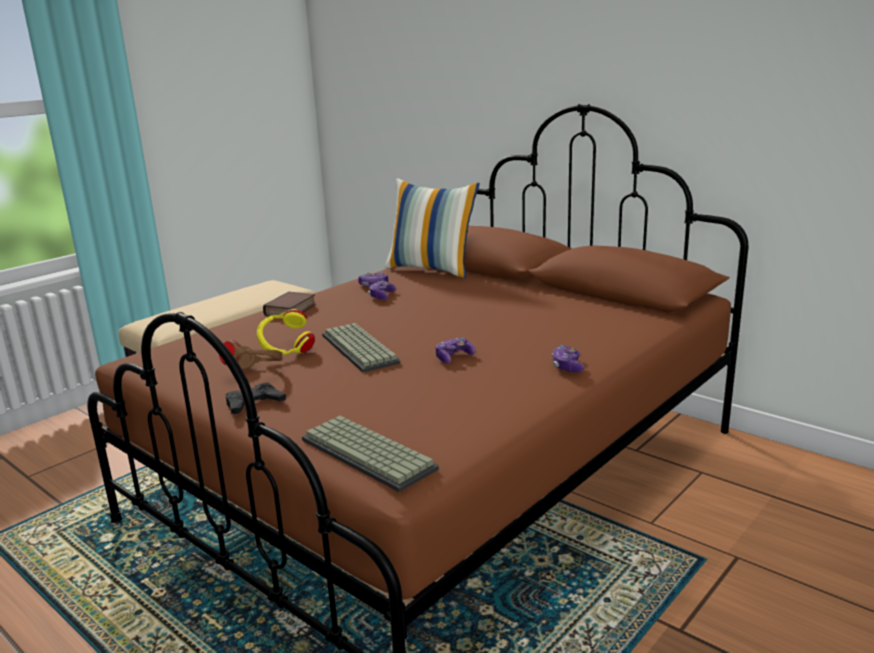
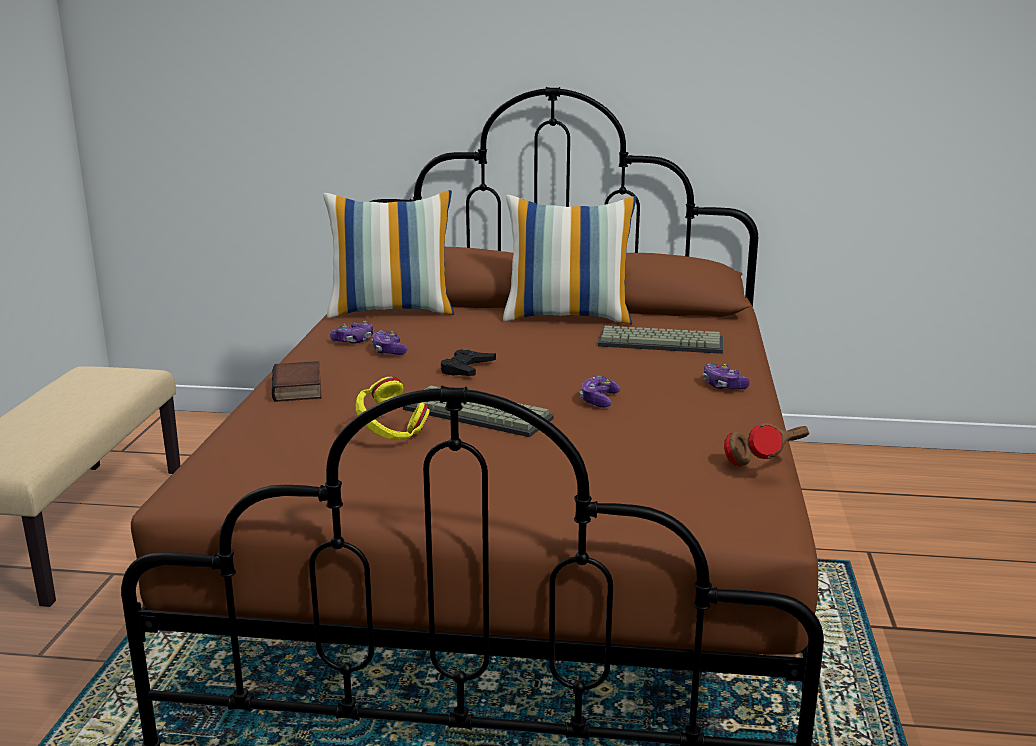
camera: 35 degrees left, 0 degrees up
(254, 404) = (467, 499): black game controller -> black game controller (466, 369)
(255, 374) = (403, 469): brown headphones -> brown headphones (767, 466)
(370, 453) = (690, 511): keyboard -> keyboard (662, 342)
(542, 292) = (568, 316): none -> pillow

